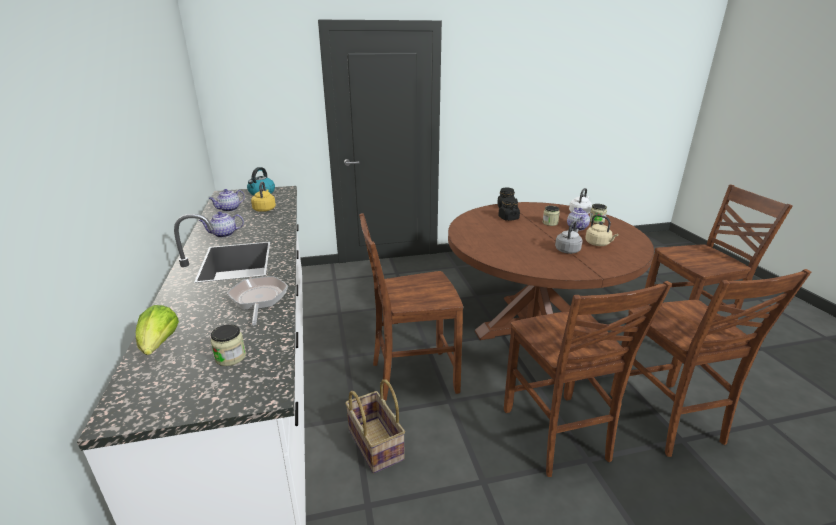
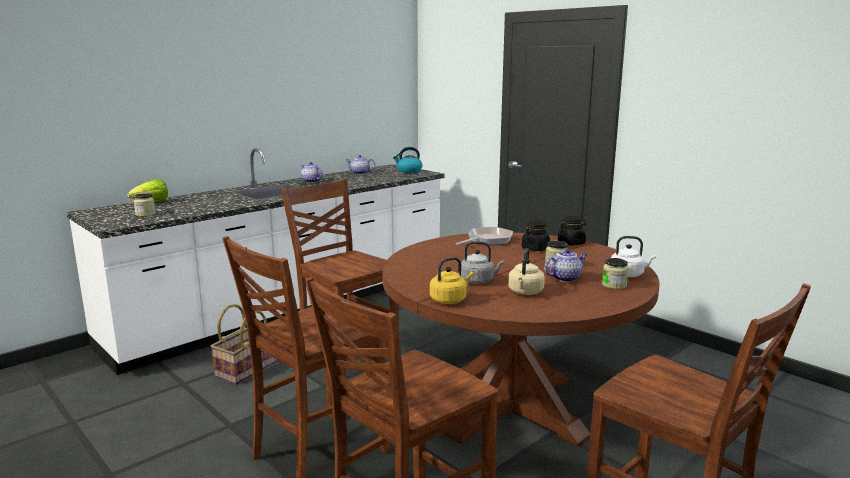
camera: 60 degrees right, 10 degrees down
(258, 300) = (218, 205): frying pan -> frying pan (487, 240)
(264, 209) = (374, 178): yellow kettle -> yellow kettle (450, 300)

